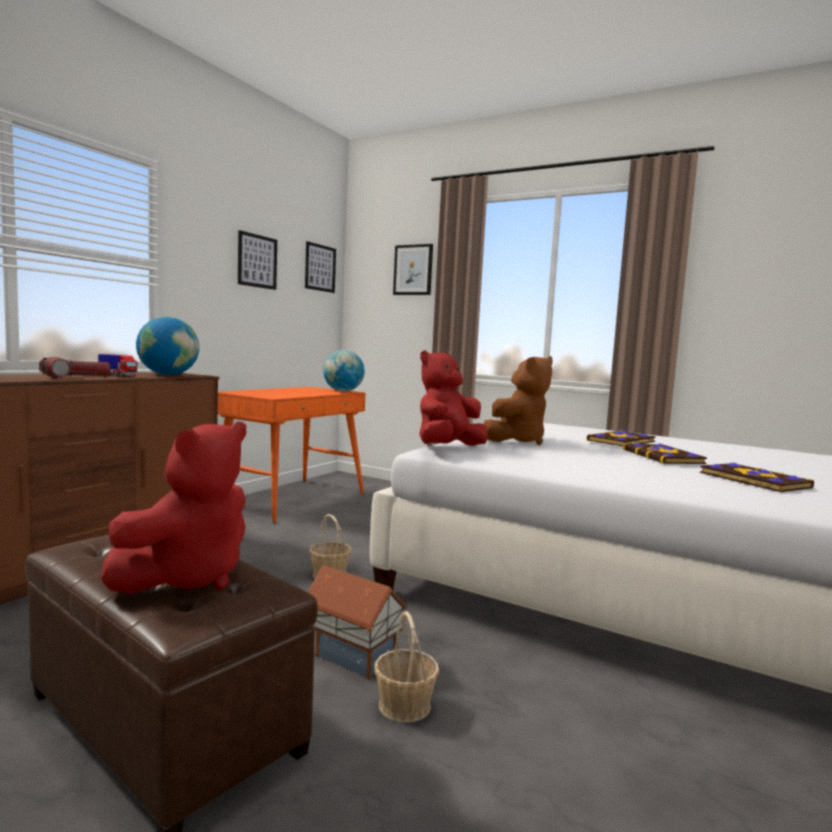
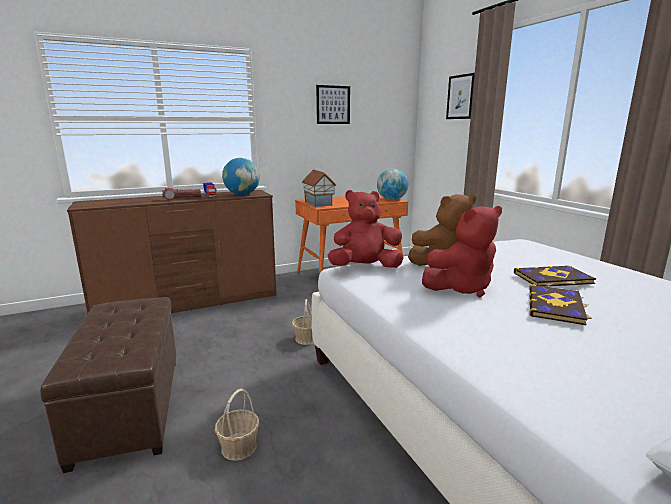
camera: 35 degrees right, 10 degrees up
(188, 578) = (114, 339): red plush toy -> red plush toy (461, 288)
(320, 268) = (392, 101): picture -> none
(353, 653) = (254, 400): toy house -> toy house (319, 203)
(753, 480) = (596, 360): book -> none

